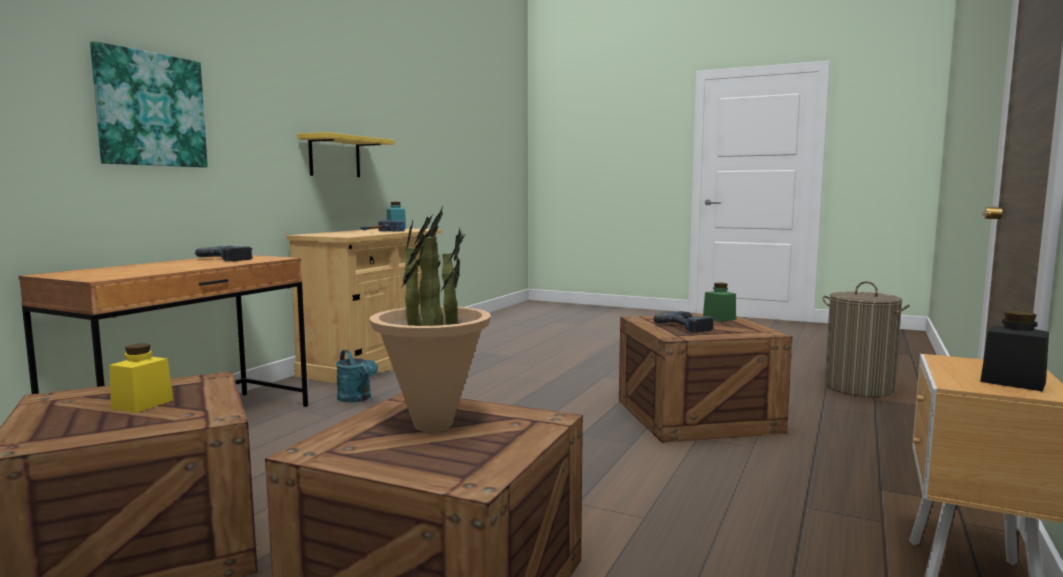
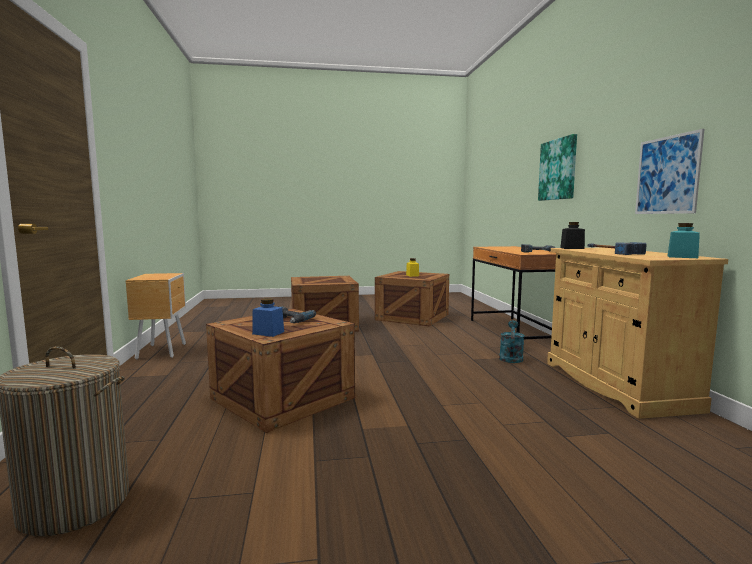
camera: 145 degrees right, 0 degrees up
(334, 157) = (667, 175): yellow shelf -> picture
(357, 399) = (511, 357): turquoise watering can -> turquoise watering can turned 90 degrees clockwise
(432, 425) = (328, 280): potted plant -> none
(719, 318) = (268, 333): green jar -> blue jar
(1013, 382) = (153, 275): black jar -> black jar (572, 248)

